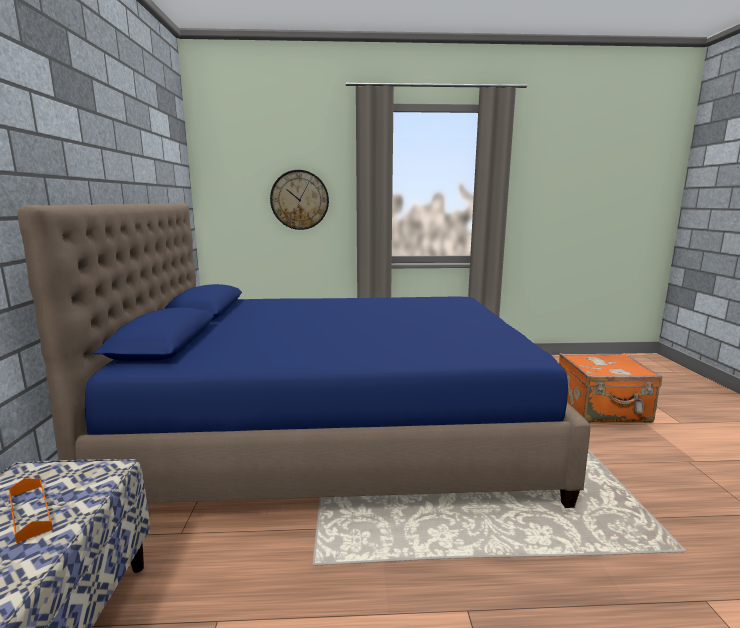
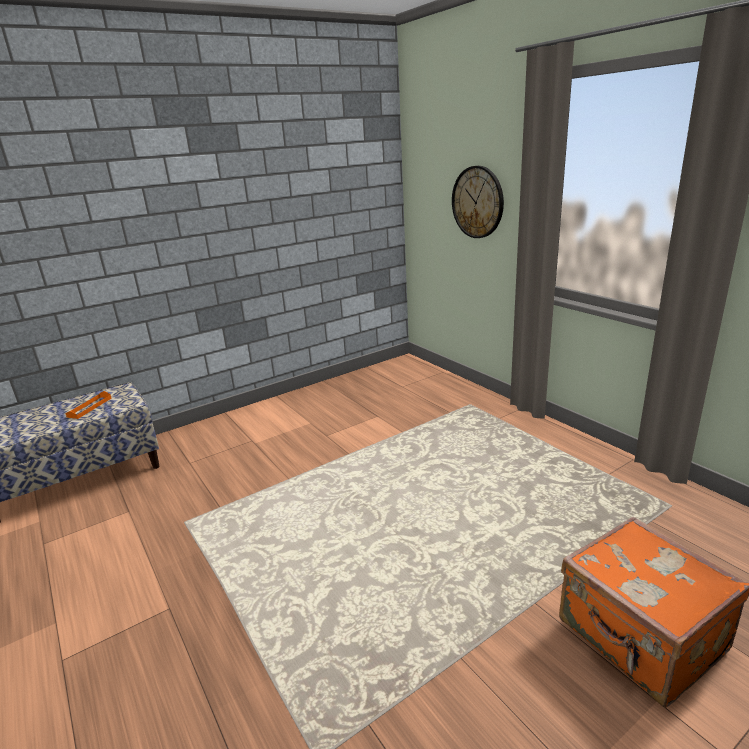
camera: 60 degrees right, 10 degrees up
(335, 431) = (354, 458): blue bed -> none

